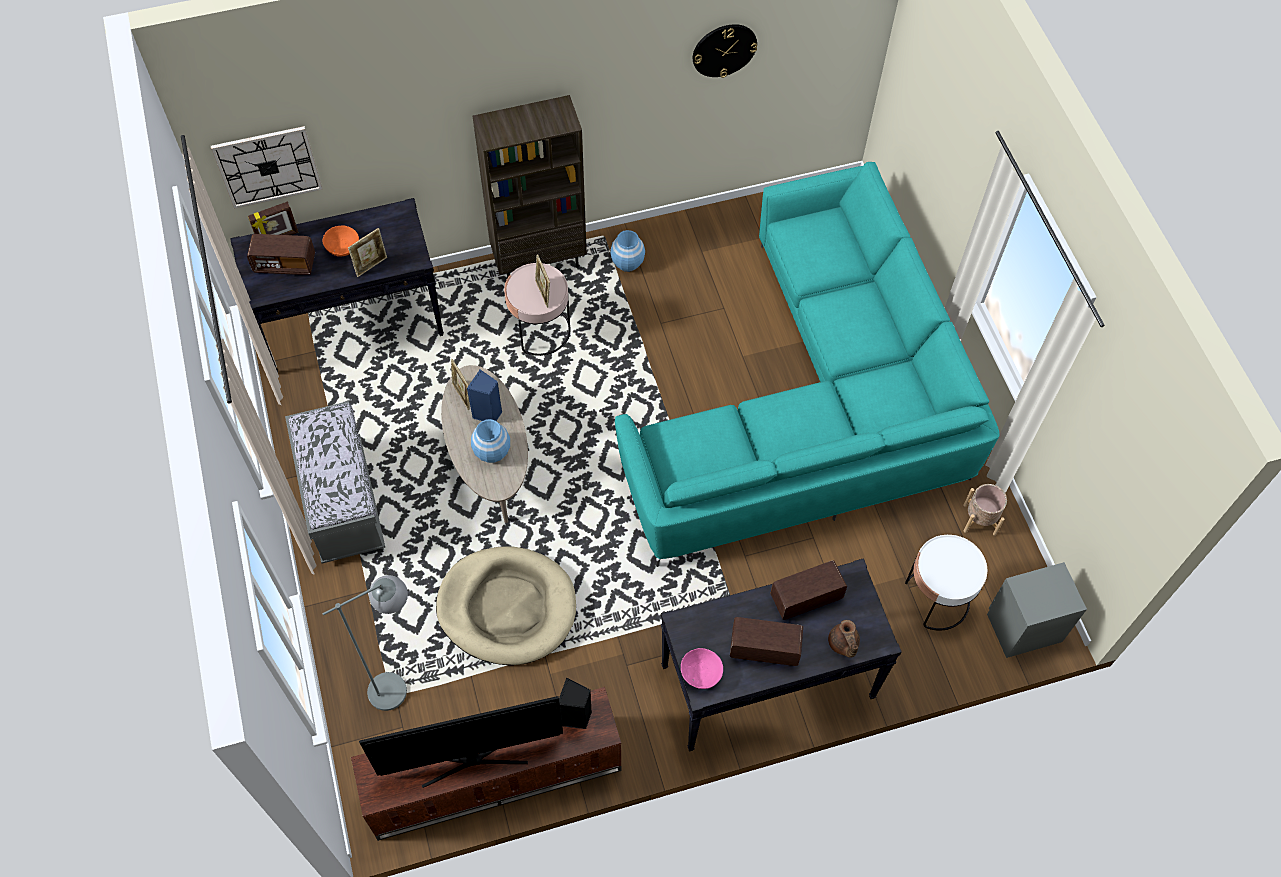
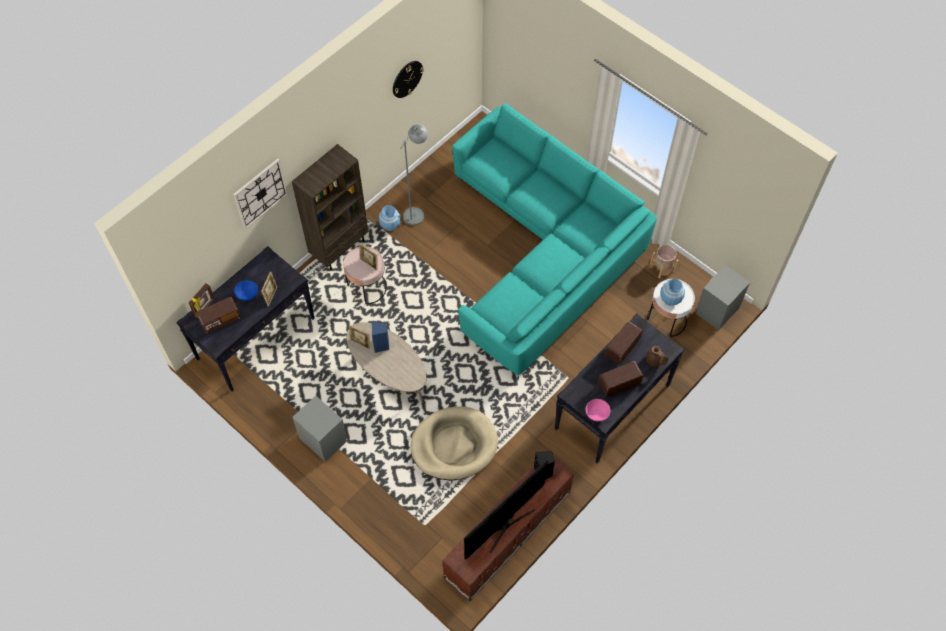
camera: 30 degrees left, 0 degrees up
(268, 166) = (191, 267): wall clock -> wall clock (260, 193)
(342, 502) = (323, 439): grey bench -> grey nightstand
(343, 247) = (247, 294): orange bowl -> blue bowl
(400, 684) = (425, 517): grey floor lamp -> grey floor lamp (417, 211)
(492, 452) = (398, 365): blue vase -> blue vase (670, 299)

